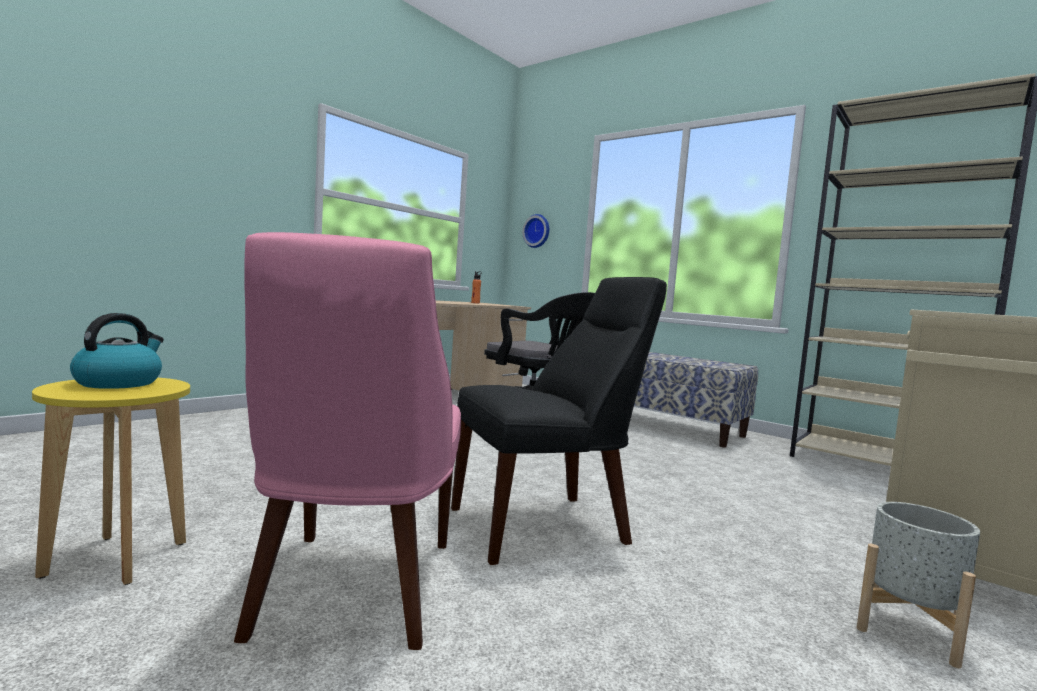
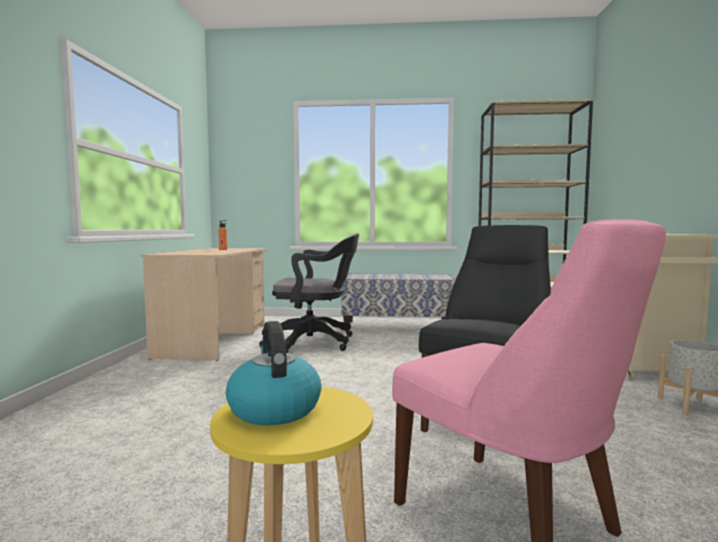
camera: 35 degrees left, 0 degrees up
(537, 231) = (243, 180): wall clock -> none

